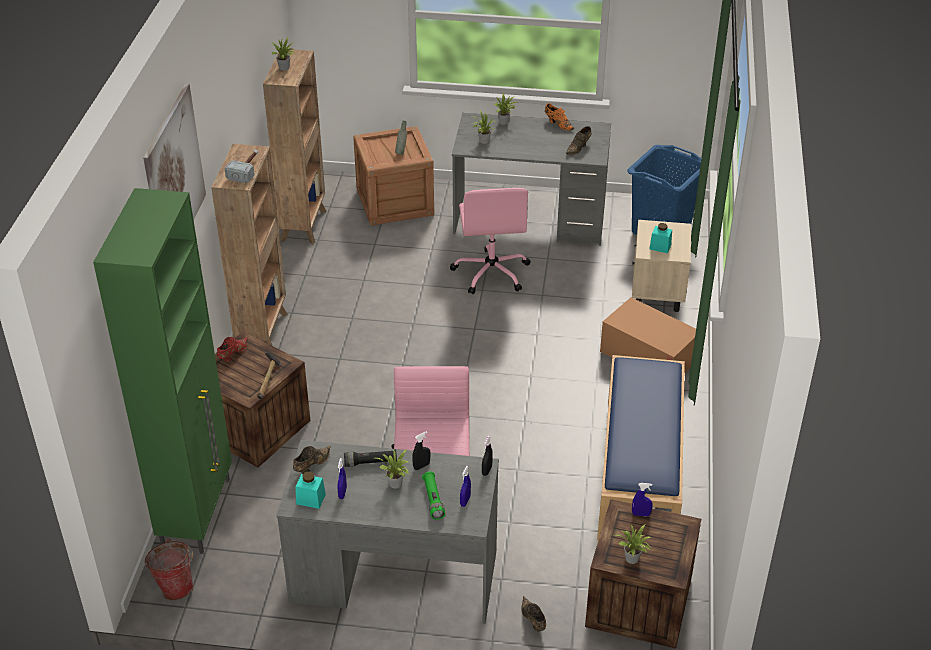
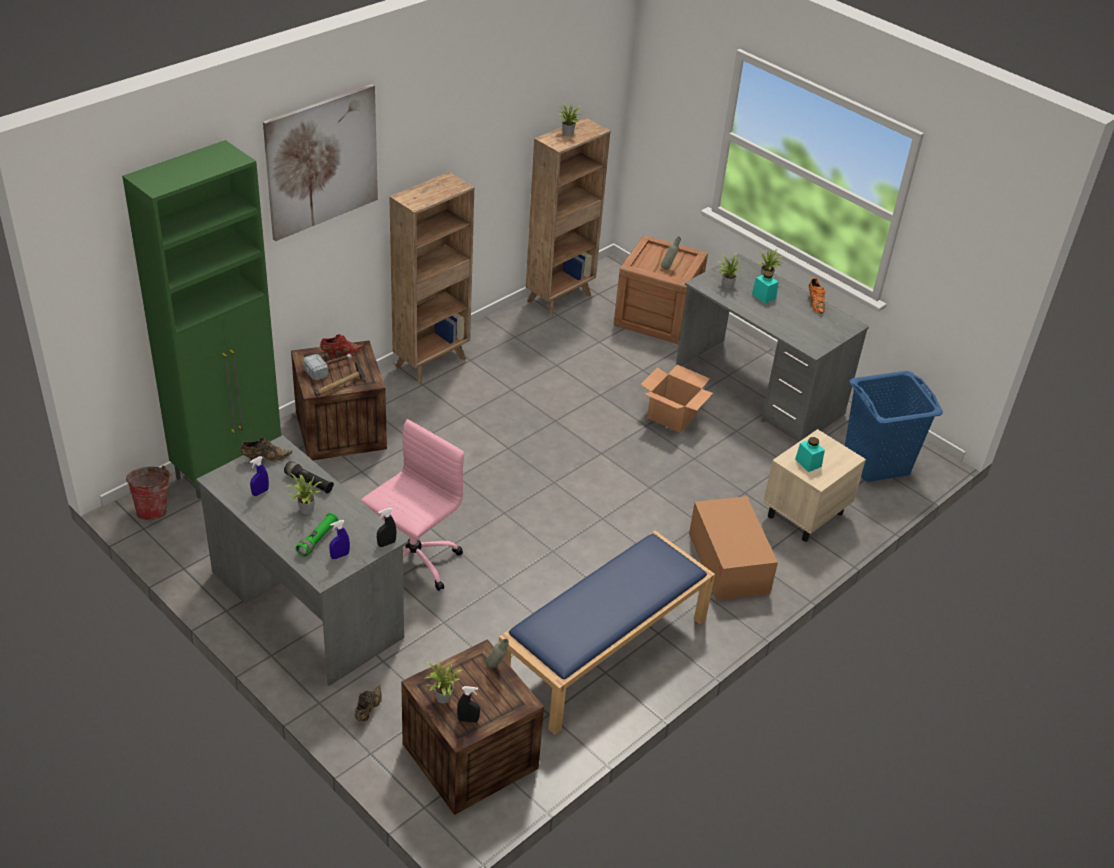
camera: 35 degrees right, 0 degrees up
(246, 170) = (432, 196): hammer -> hammer (329, 368)
(311, 499) = (233, 482): turquoise jar -> turquoise jar (763, 296)
(421, 466) = (342, 509): black spray bottle -> black spray bottle (468, 719)
(491, 272) = (671, 416): pink office chair -> cardboard box
(579, 148) = (808, 332): brown shoe -> none
(641, 514) = (496, 668): blue spray bottle -> grey bottle

